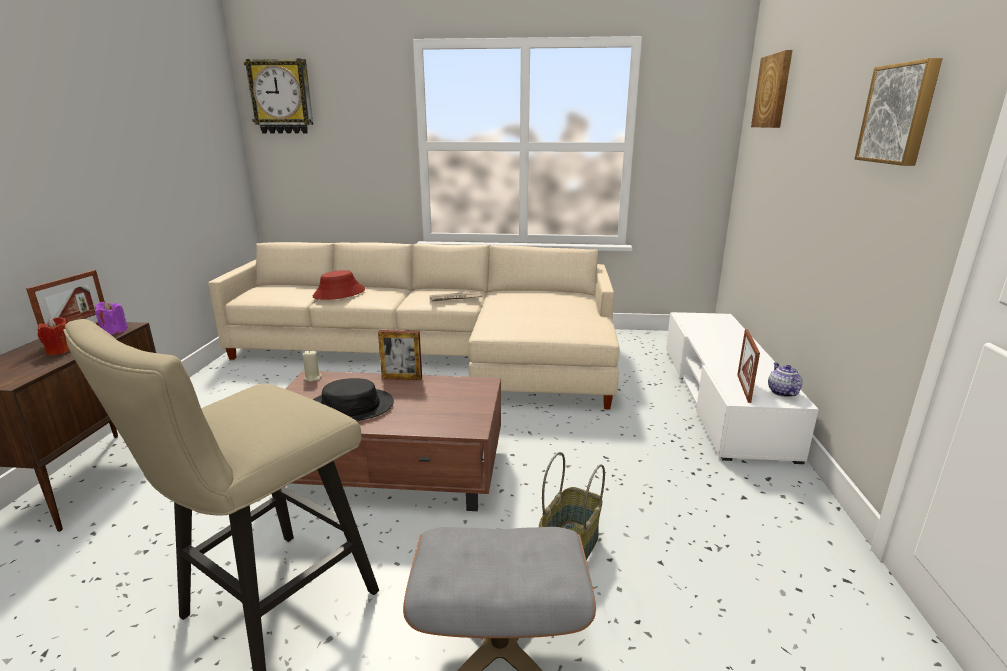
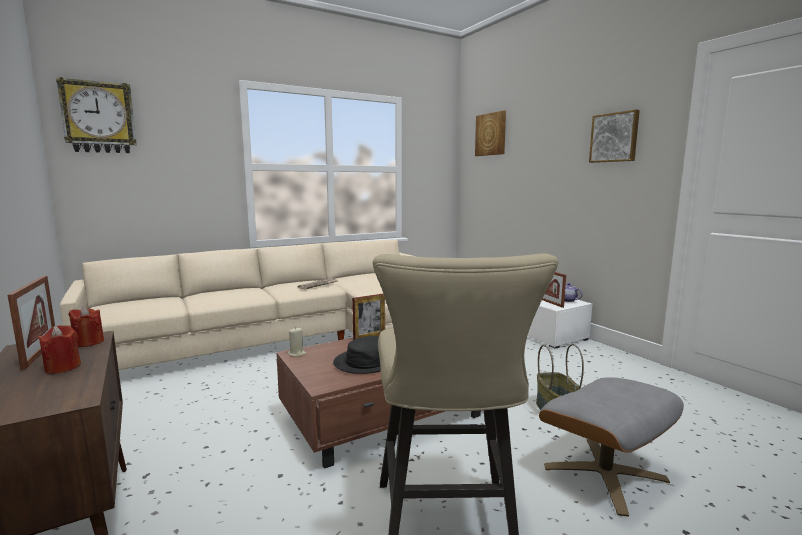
camera: 35 degrees left, 10 degrees down
(114, 331) = (88, 342): purple candle -> red candle
(339, 293) = (208, 297): red hat -> none

